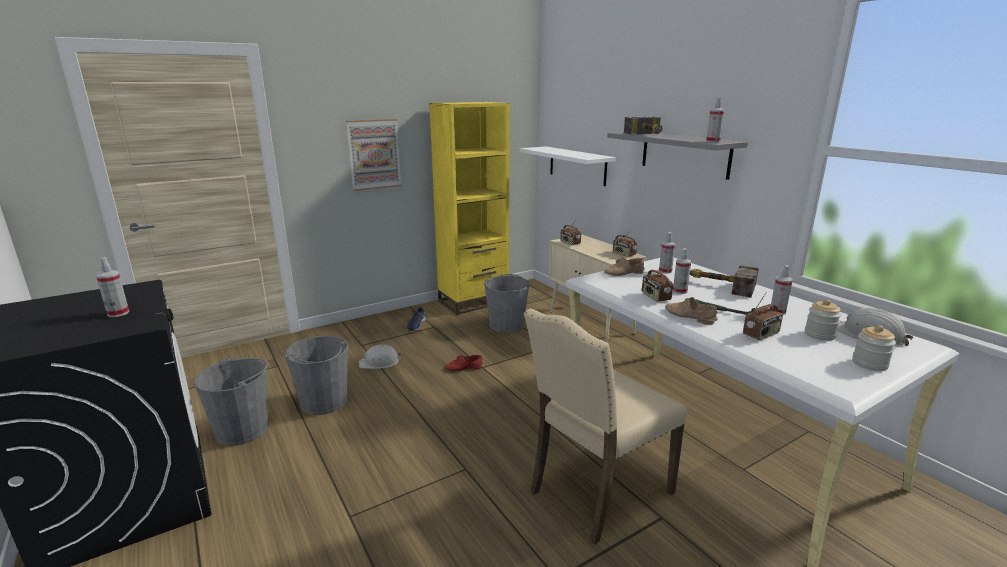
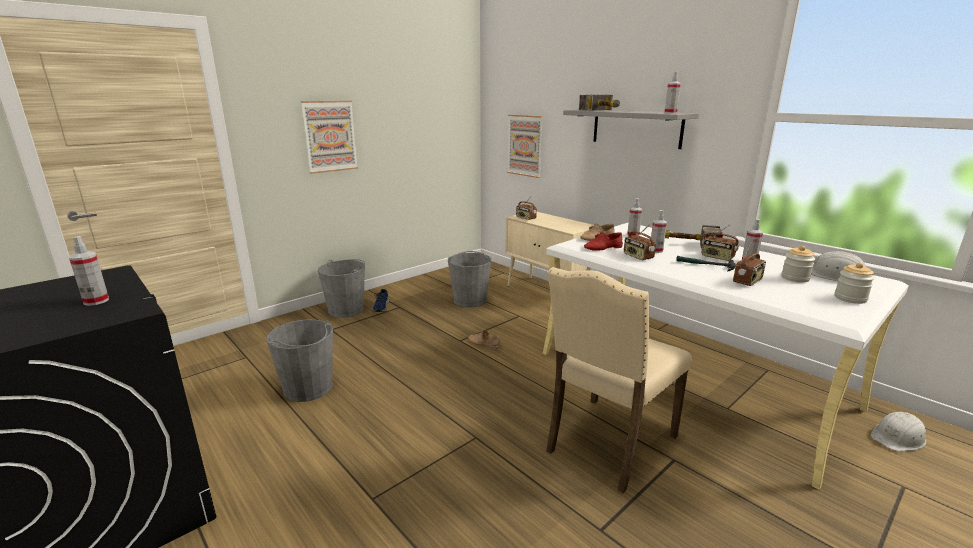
camera: 10 degrees left, 0 degrees up
(243, 430) = (226, 425): grey bucket -> grey bucket (346, 310)
(379, 362) = (355, 344): white hard hat -> white hard hat (898, 437)
(464, 368) = (442, 342): red shoe -> red shoe (603, 248)
(473, 301) = (431, 281): yellow bookcase -> none
(577, 165) = (525, 145): white shelf -> picture
(623, 254) = (579, 225): radio -> radio (717, 257)
(689, 316) = (677, 271): beige shoe -> beige shoe (483, 344)

